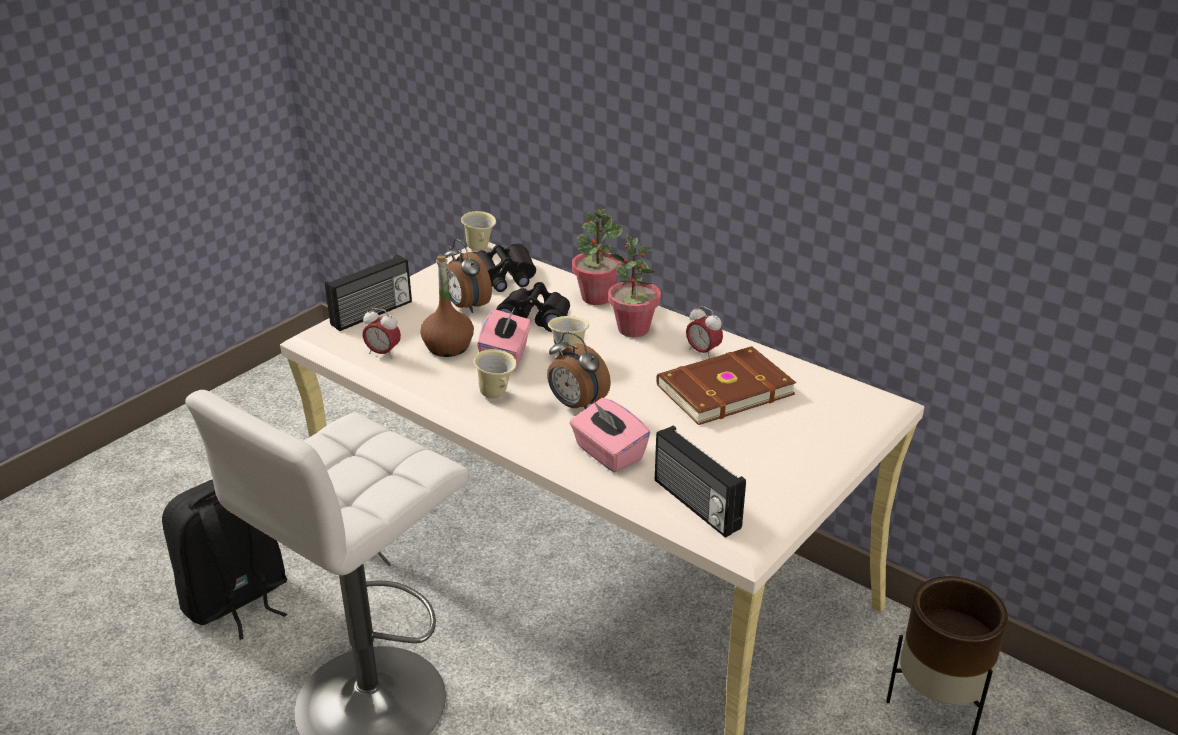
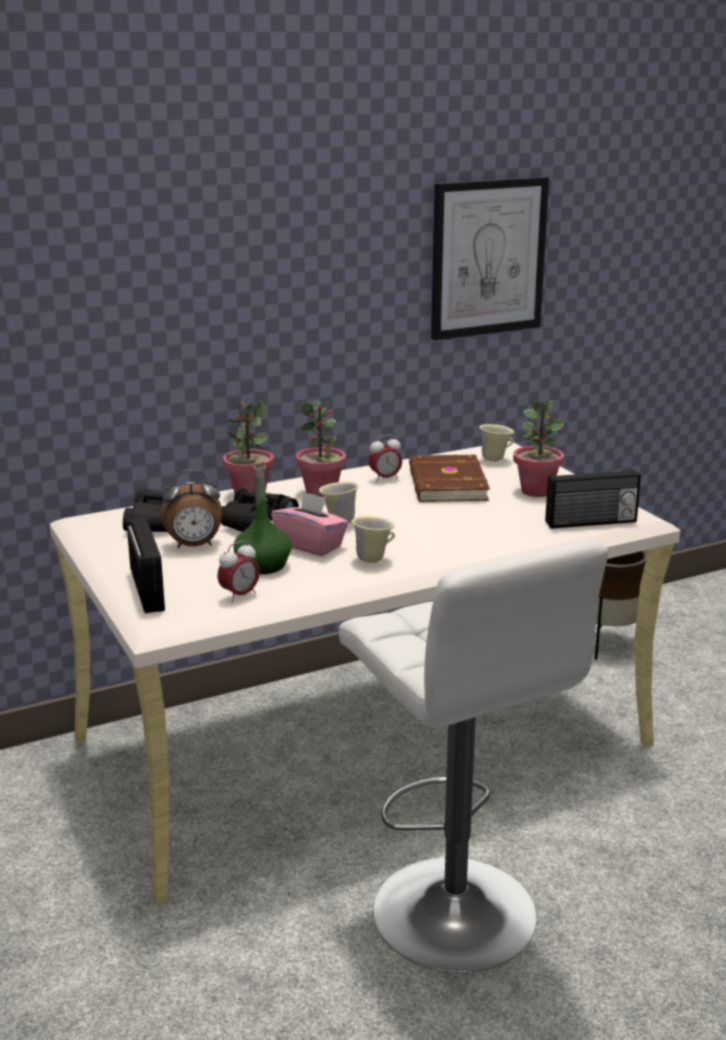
camera: 65 degrees left, 10 degrees down
(235, 600) = (220, 991): black backpack -> none
(448, 346) = (262, 565): brown bottle -> green bottle
(480, 249) = (83, 521): beige mug -> beige mug (495, 460)
(575, 405) = (419, 534): alarm clock -> none
(608, 453) = (502, 536): pink tissue box -> none
(757, 450) = (536, 491): none -> potted plant
(927, 167) = (488, 258): none -> picture

